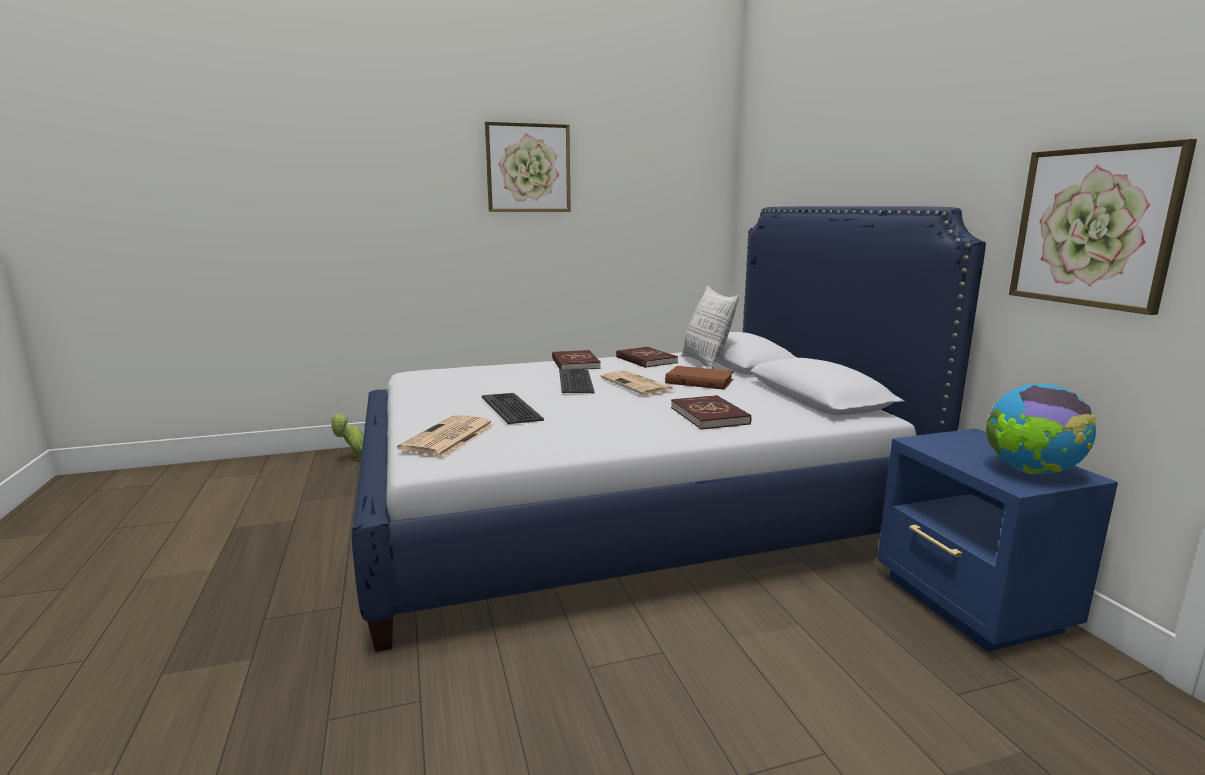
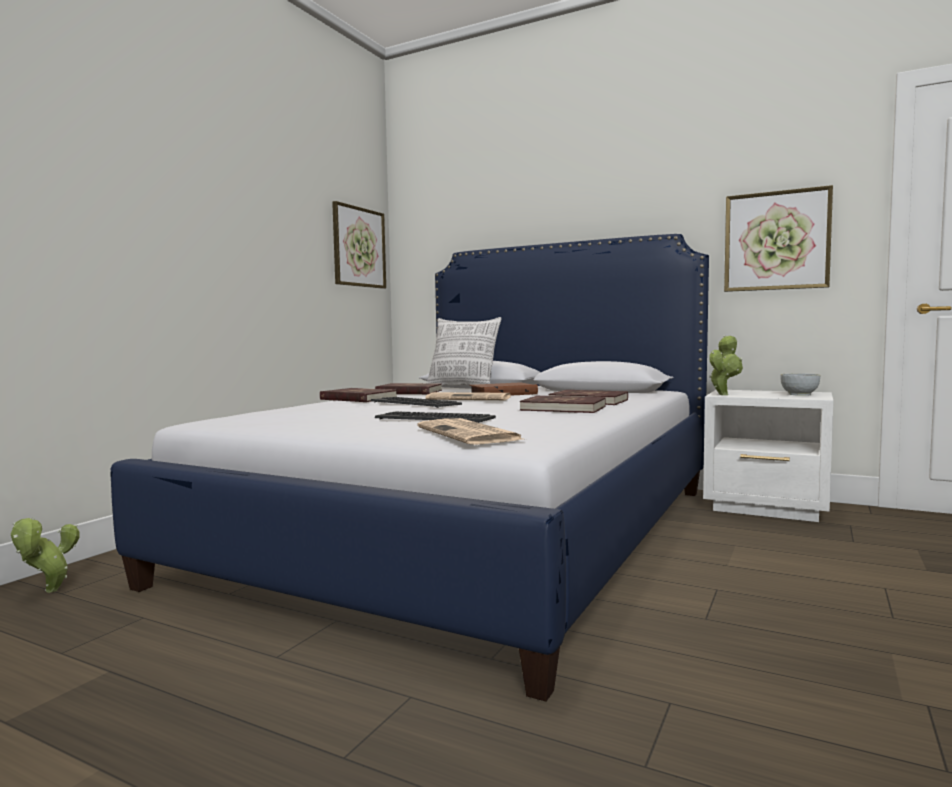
camera: 45 degrees left, 10 degrees down
(528, 168) = (228, 189): picture -> picture (359, 247)
(638, 422) = (563, 408): none -> red book
(926, 442) = (724, 394): none -> potted plant
(971, 605) = (768, 508): blue nightstand -> white nightstand
(1031, 472) = (799, 394): globe -> bowl

